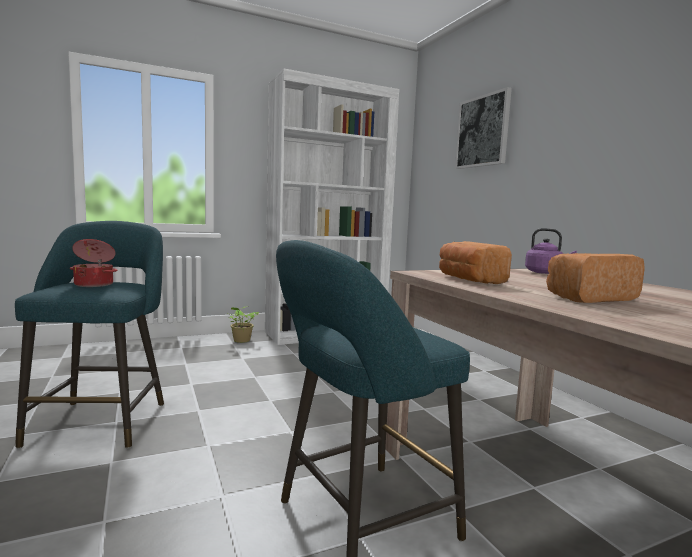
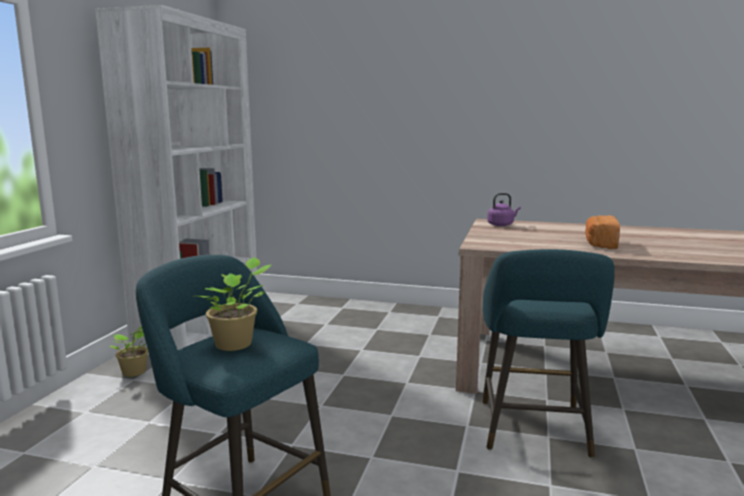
camera: 50 degrees left, 5 degrees up
(94, 284) = (236, 344): cooking pot -> potted plant
(469, 280) = (522, 245): bread -> none
(483, 131) = (337, 84): picture -> none

